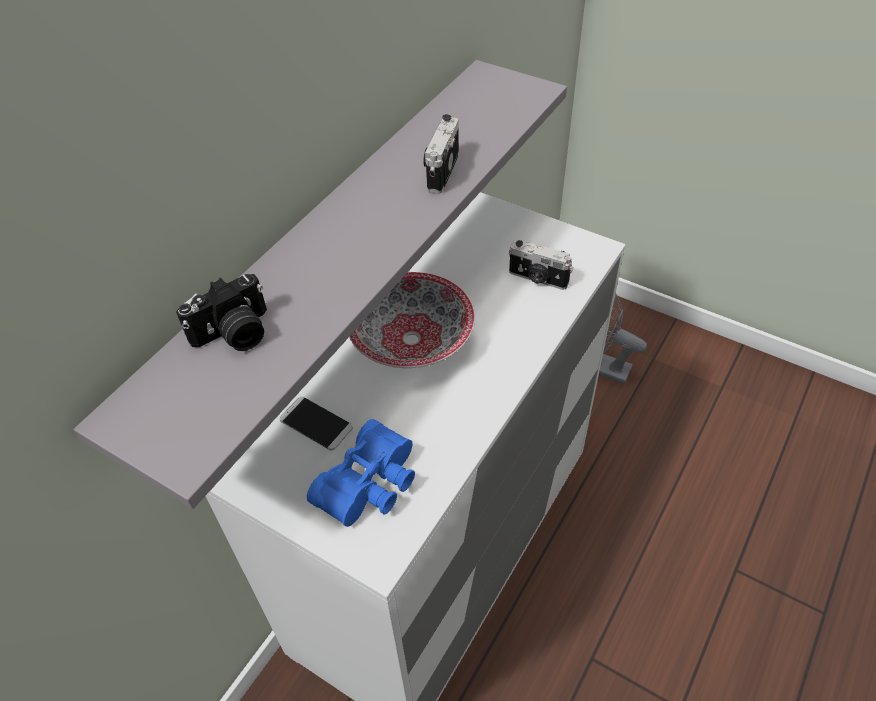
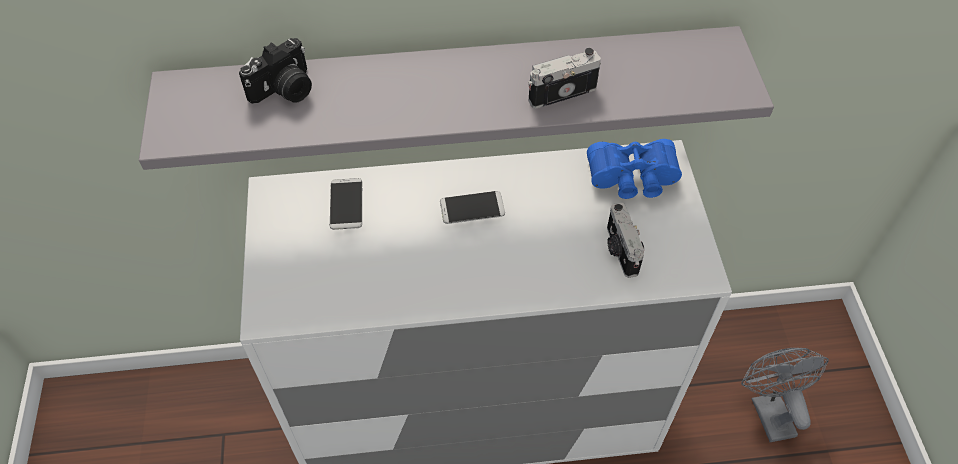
camera: 50 degrees right, 5 degrees up
(234, 334) = (285, 91): camera -> camera turned 60 degrees counterclockwise
(372, 485) = (320, 272): blue binoculars -> blue binoculars (633, 179)
(410, 340) = (472, 208): bowl -> phone

